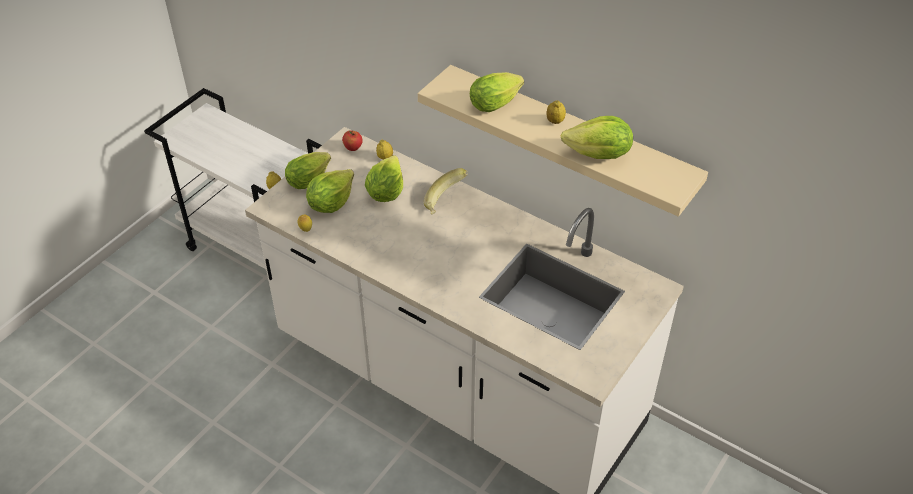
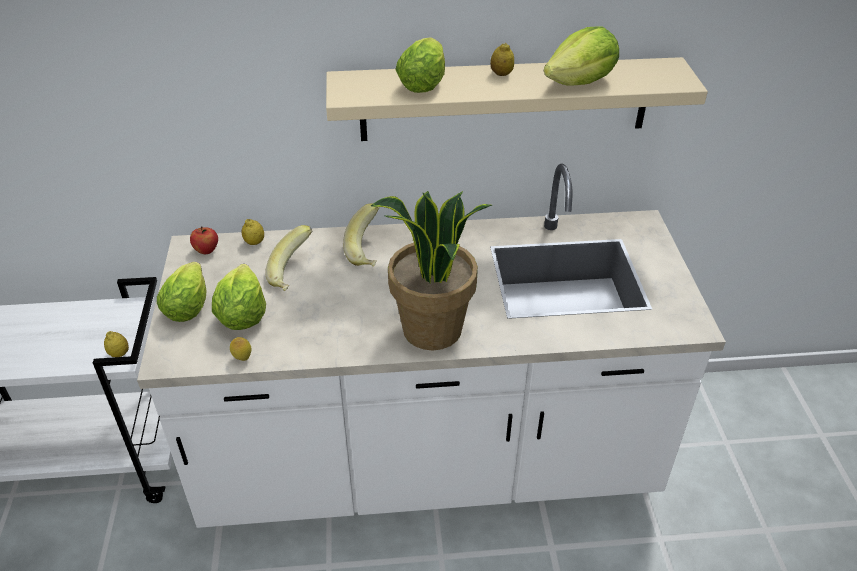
camera: 40 degrees left, 5 degrees down
(386, 192) = (294, 273): lettuce -> banana
(424, 277) = (432, 330): none -> potted plant

